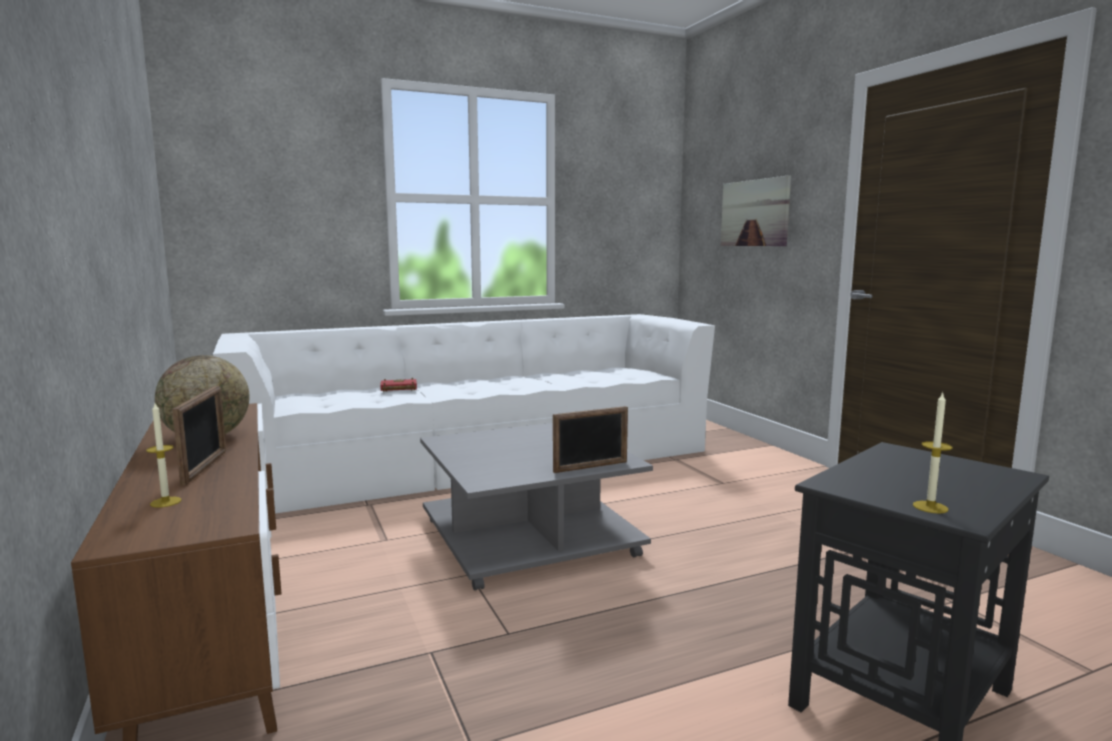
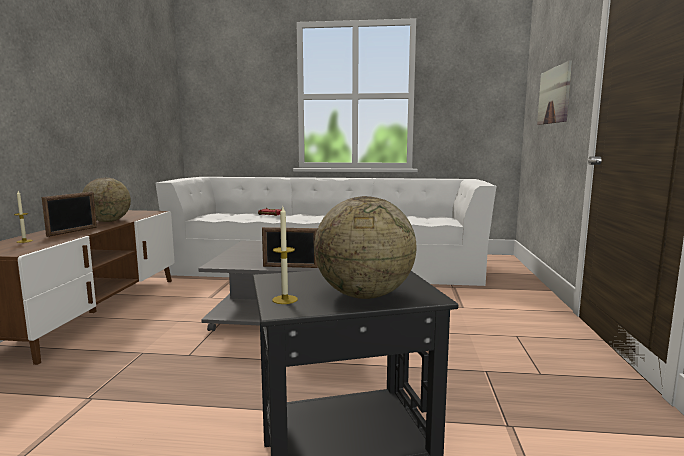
camera: 30 degrees right, 0 degrees up
(970, 485) = (364, 295): none -> globe

